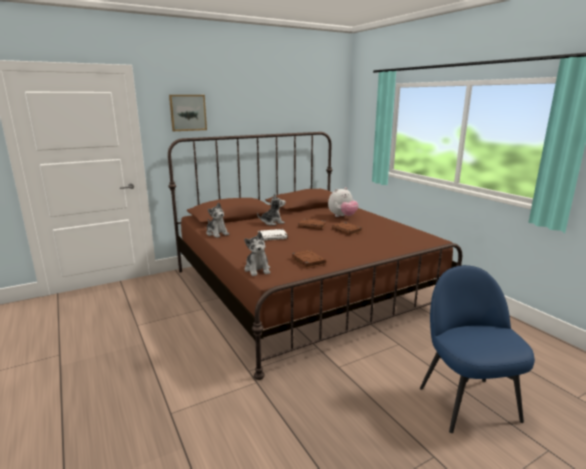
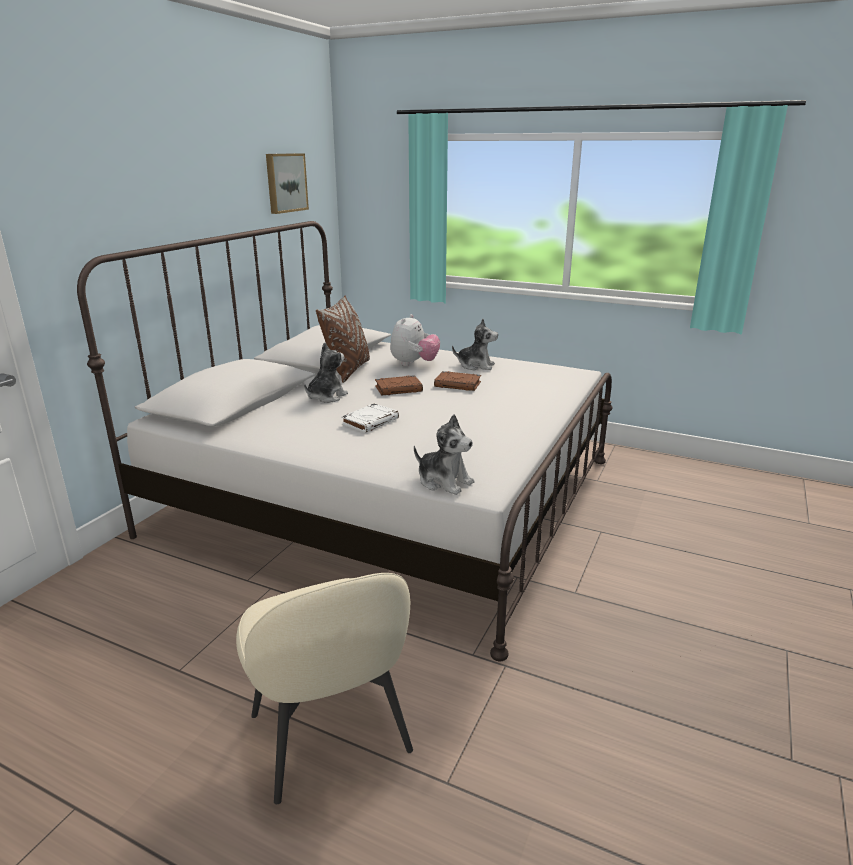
camera: 35 degrees left, 5 degrees up
(153, 373) = (331, 737): none -> beige chair
(187, 112) = (96, 197): picture -> picture (285, 183)
(217, 233) = (264, 439): plush toy -> plush toy (476, 366)
(303, 213) = (348, 370): none -> brown pillow
(303, 288) = (390, 496): brown bed -> white bed
(307, 261) = (489, 446): brown book -> none
(467, 402) = (740, 572): blue chair -> none

